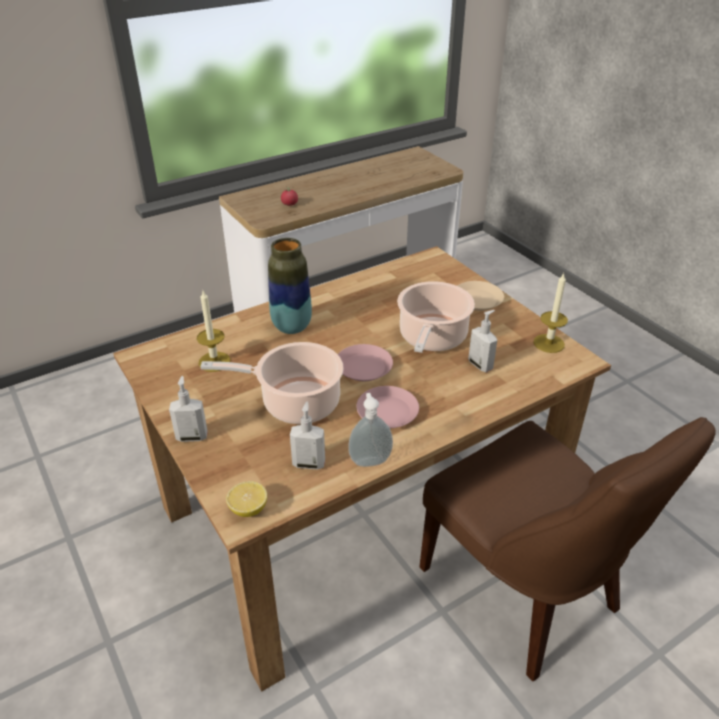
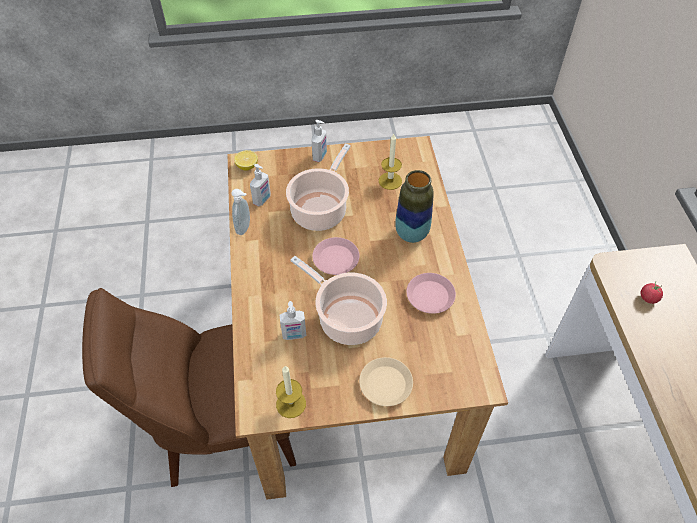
camera: 115 degrees right, 15 degrees up
(387, 412) = (280, 254): pink plate -> pink plate (430, 296)

